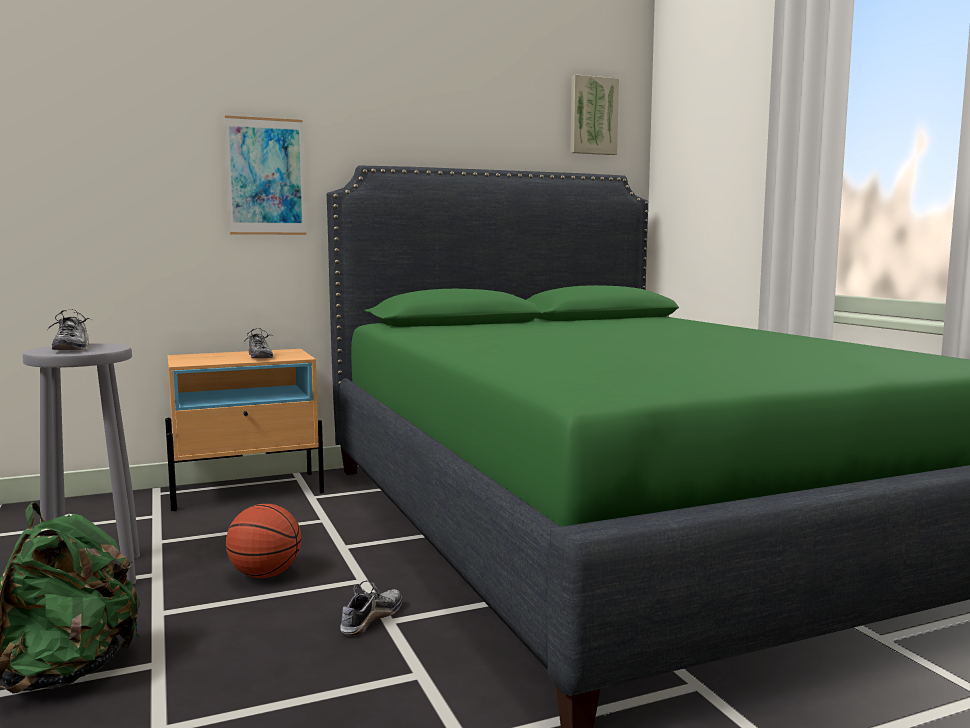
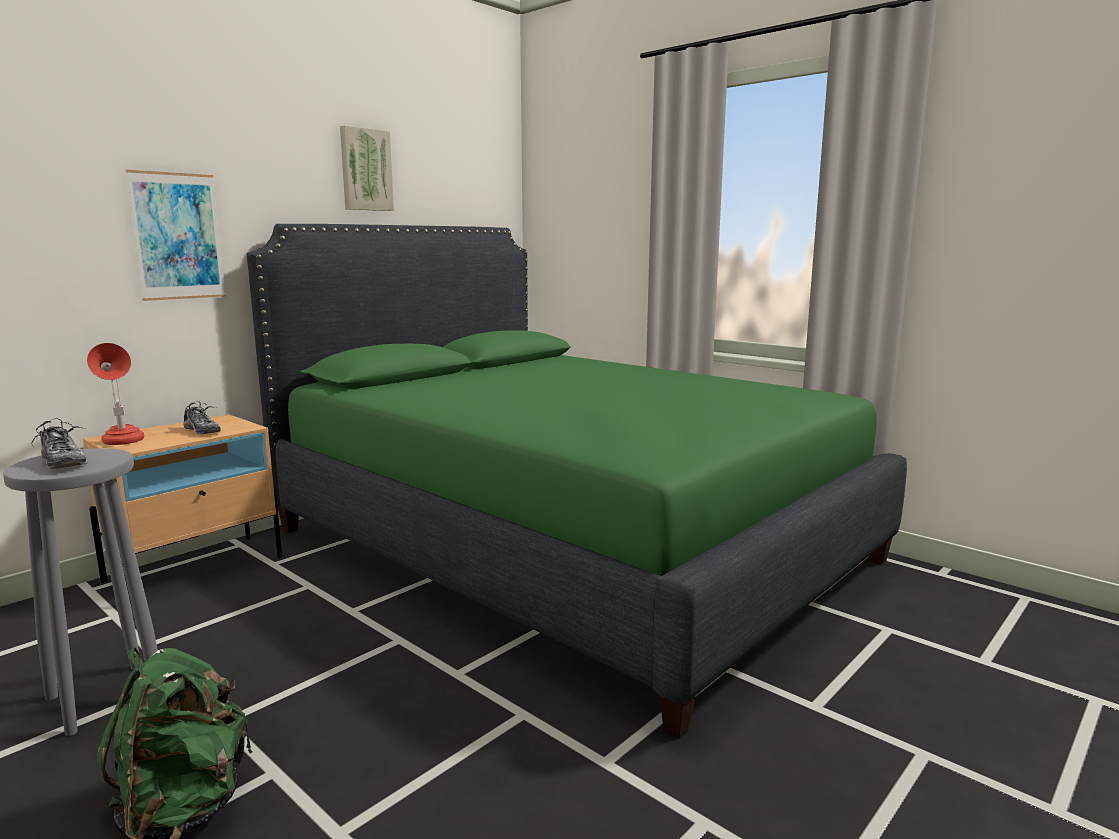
camera: 25 degrees left, 5 degrees up
(188, 359) = (123, 443): none -> red table lamp
(265, 575) = (300, 655): basketball -> none
(371, 619) = (440, 675): shoe -> none
(592, 116) = (477, 172): picture -> picture (365, 170)

